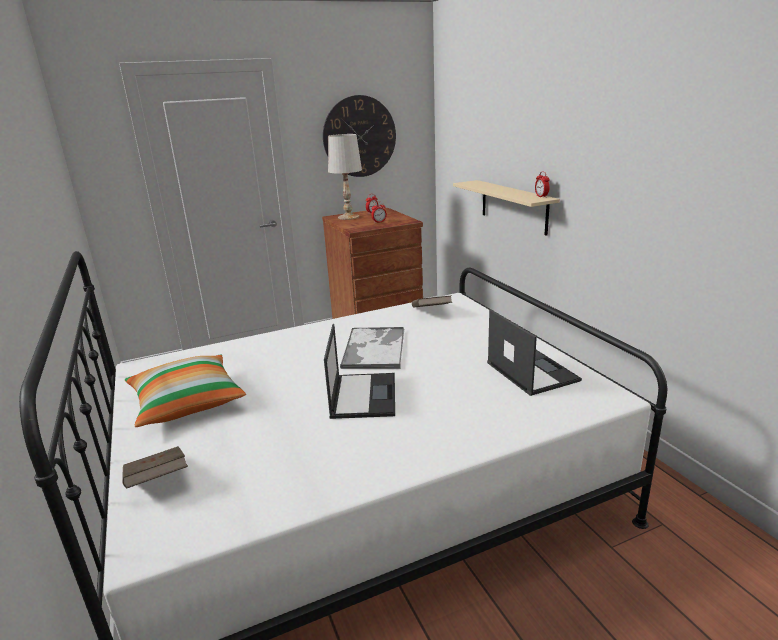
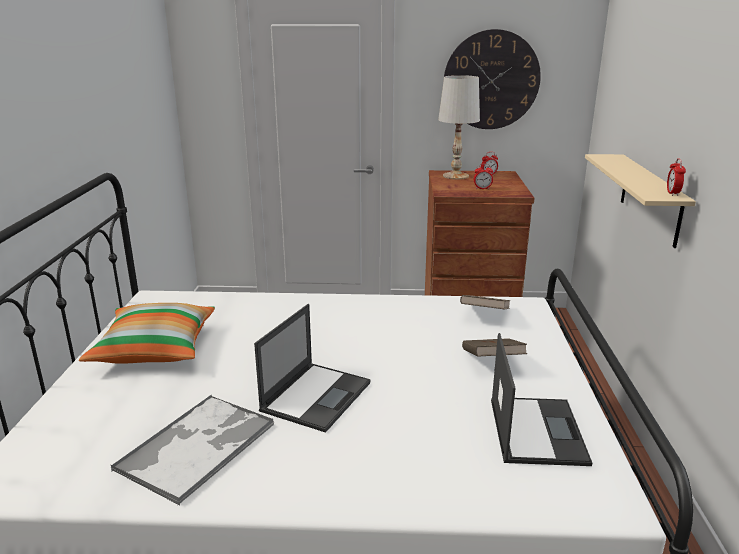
camera: 25 degrees right, 0 degrees up
(157, 481) = (61, 422): brown book -> brown book (491, 362)
(374, 348) = (379, 342): tray -> tray (198, 446)

